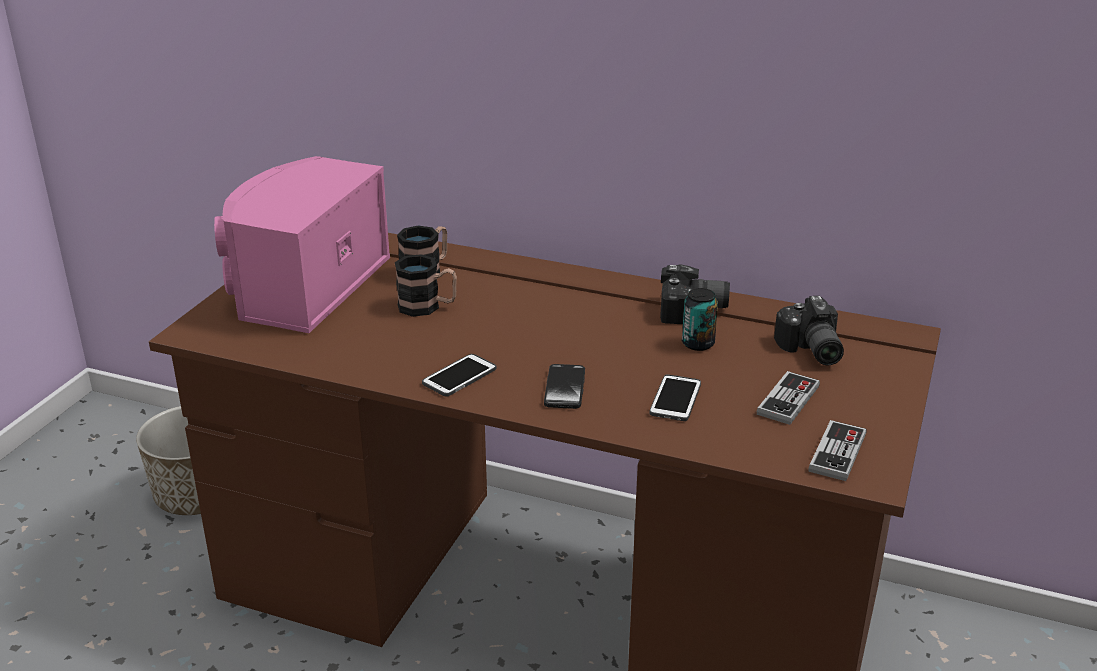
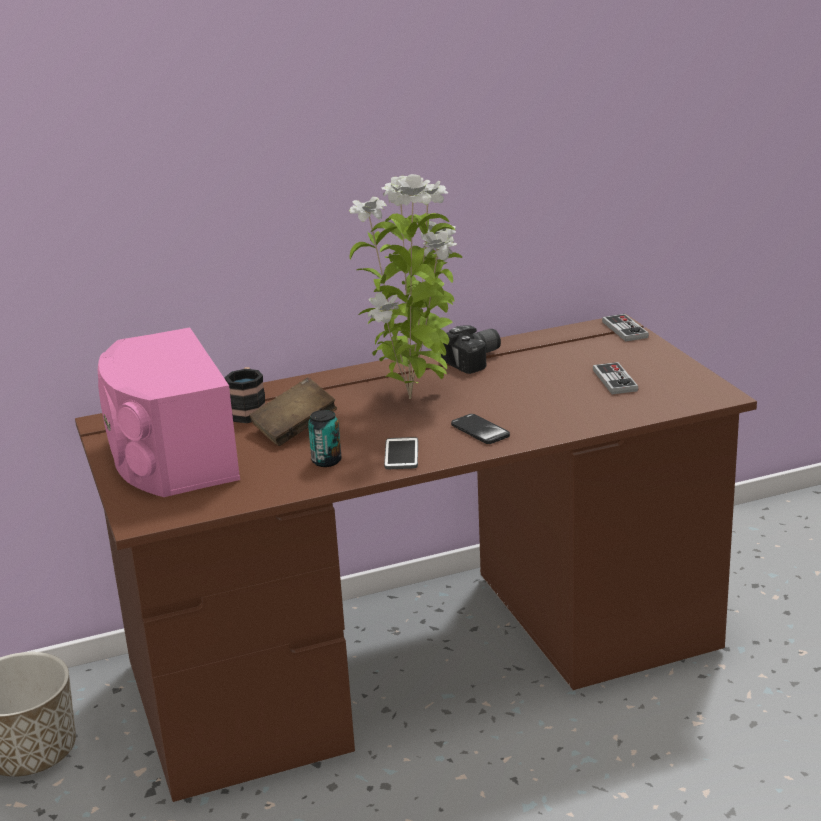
camera: 40 degrees left, 5 degrees down
(427, 307) = (295, 429): mug -> brown book
(571, 323) = (413, 397): none -> potted plant
(675, 399) = (554, 407): phone -> none
(698, 343) = (512, 375): can -> can (326, 461)
(809, 351) = (580, 352): camera -> none
(837, 453) = (684, 392): game controller -> game controller (625, 329)

